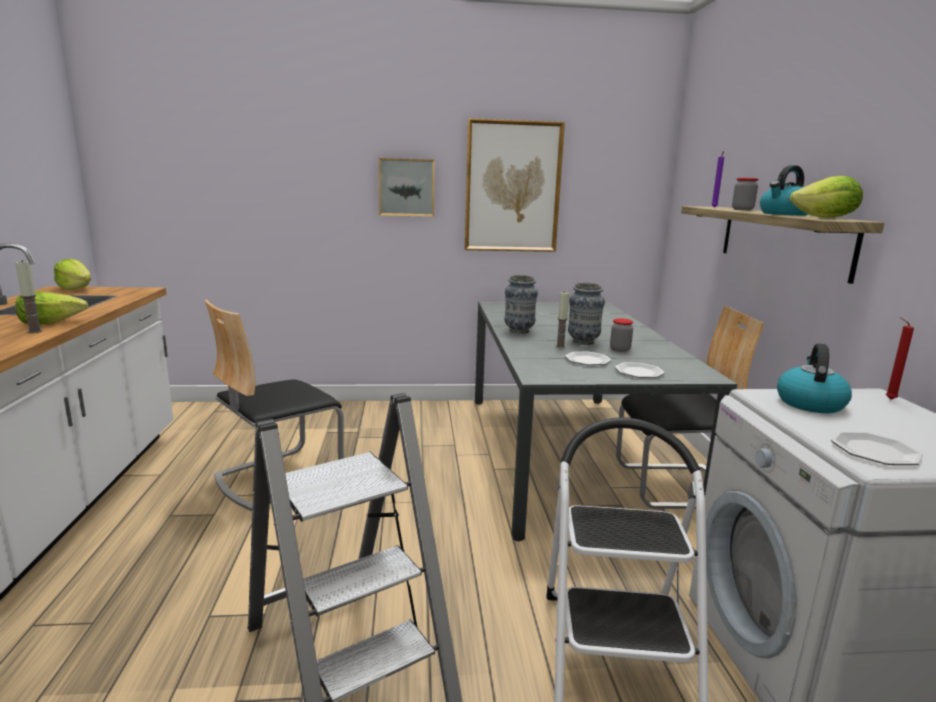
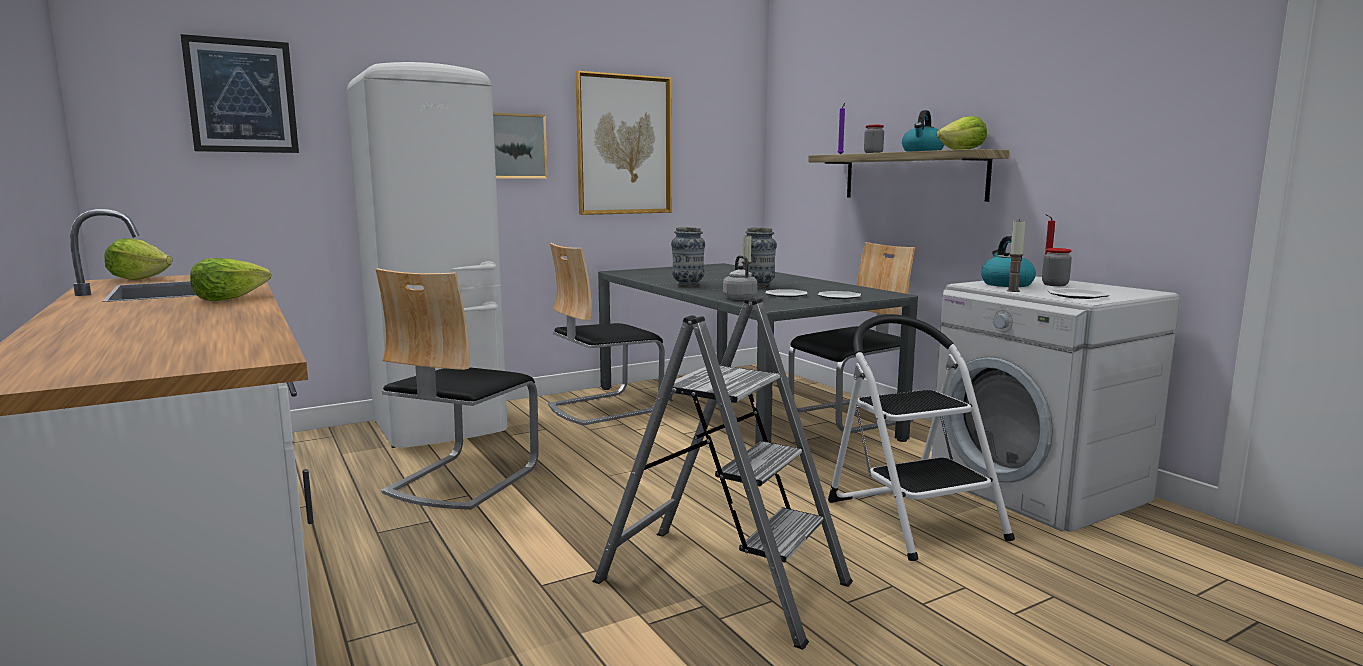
camera: 25 degrees left, 5 degrees down
(35, 331) = (237, 304): candle -> candle (1013, 291)
(191, 147) = (242, 96): none -> picture
(320, 419) = (442, 428): none -> white fridge
(456, 423) = (604, 407): none -> chair
(533, 358) = (739, 298): none -> grey kettle
(620, 349) = (797, 287): jar -> jar (1055, 285)

